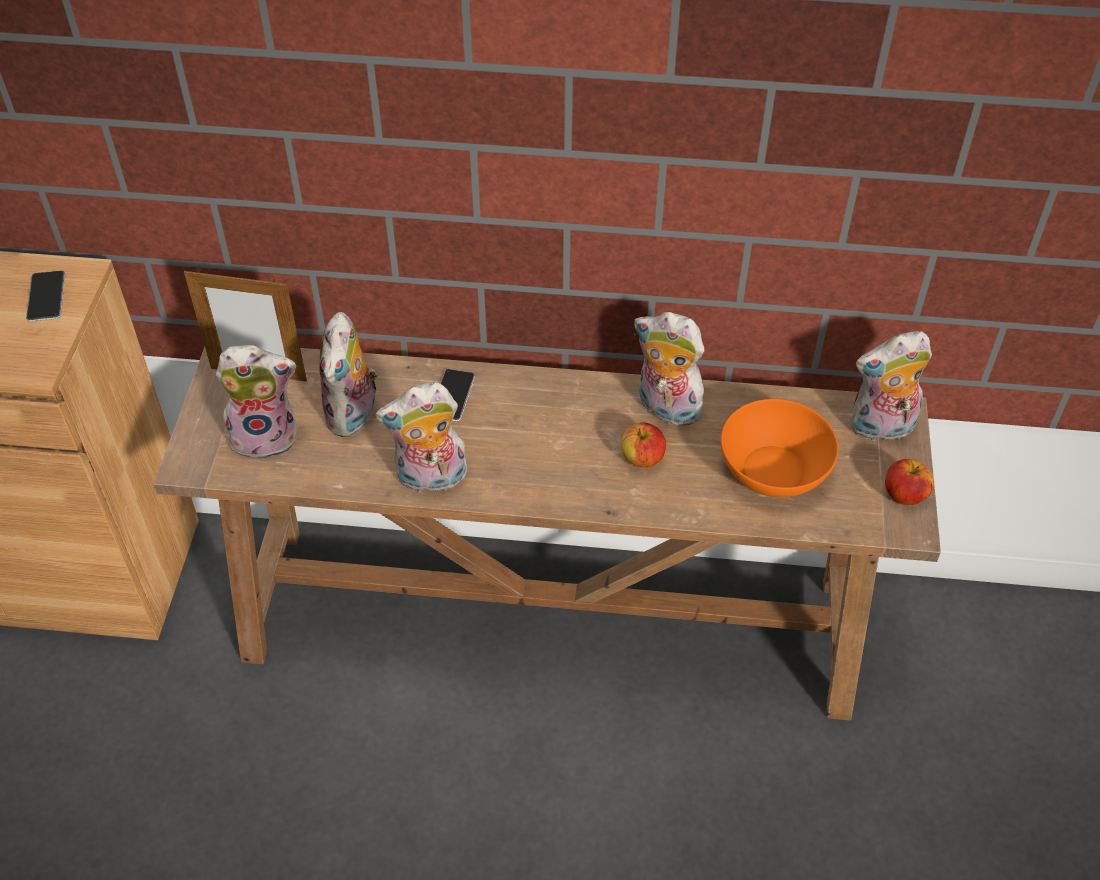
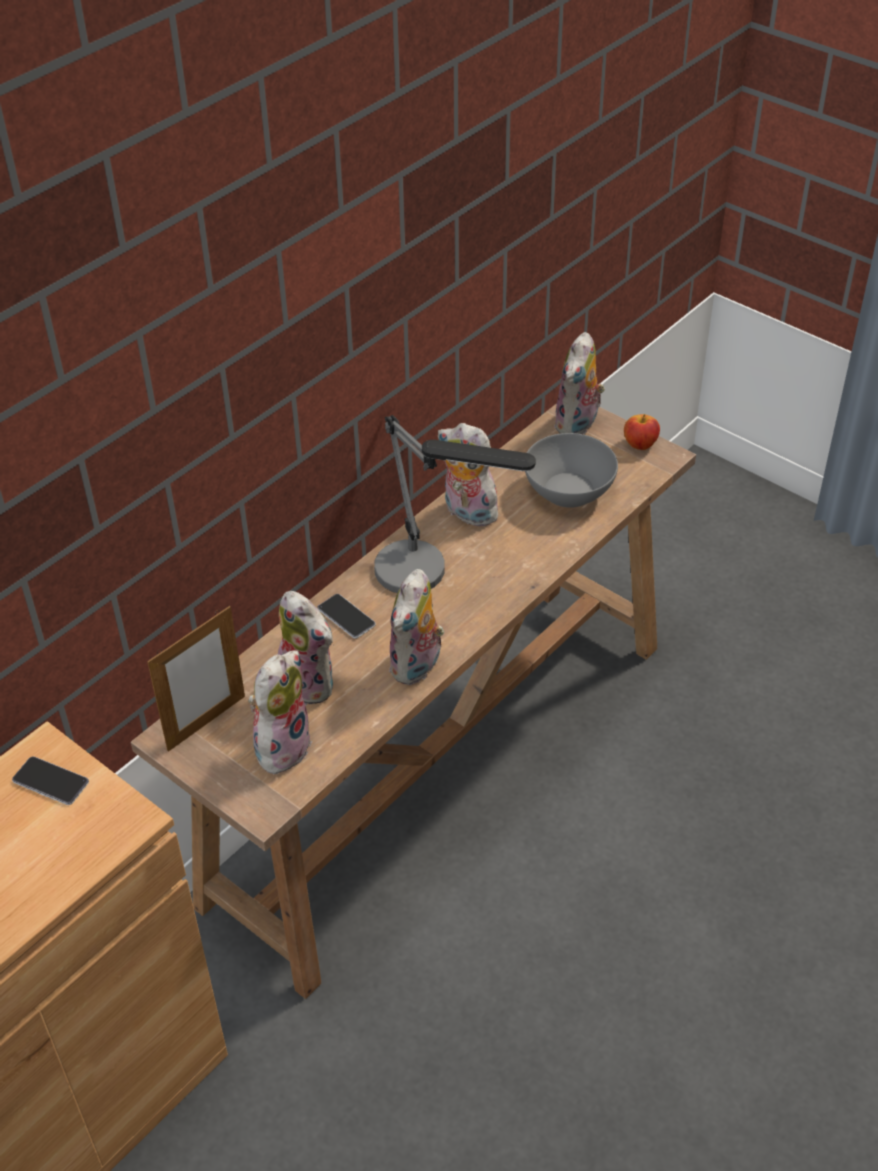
camera: 55 degrees left, 5 degrees down
(555, 426) = (430, 575): none -> table lamp
(642, 459) = (501, 546): apple -> none
(665, 408) = (467, 513): plush toy -> plush toy turned 60 degrees clockwise
(773, 471) = (569, 490): orange bowl -> grey bowl

